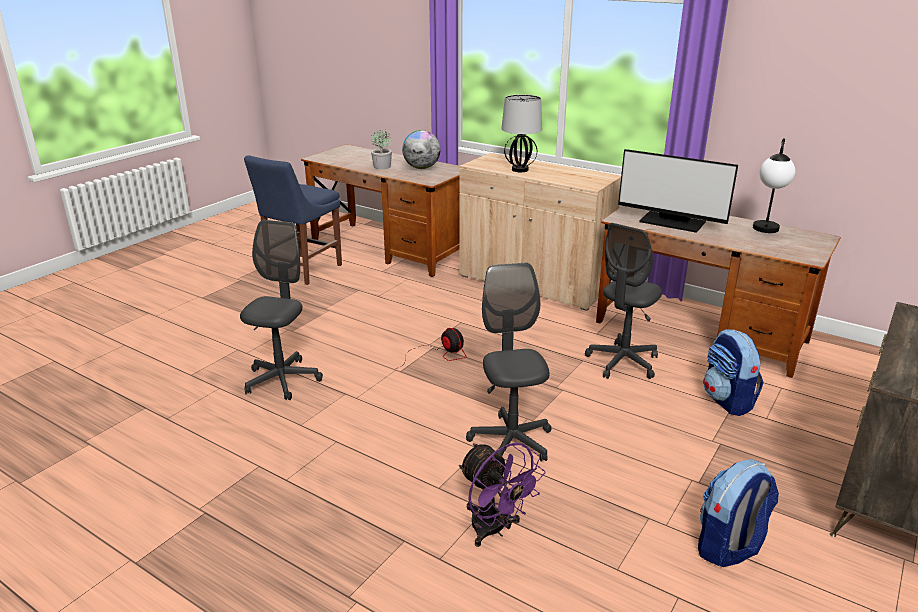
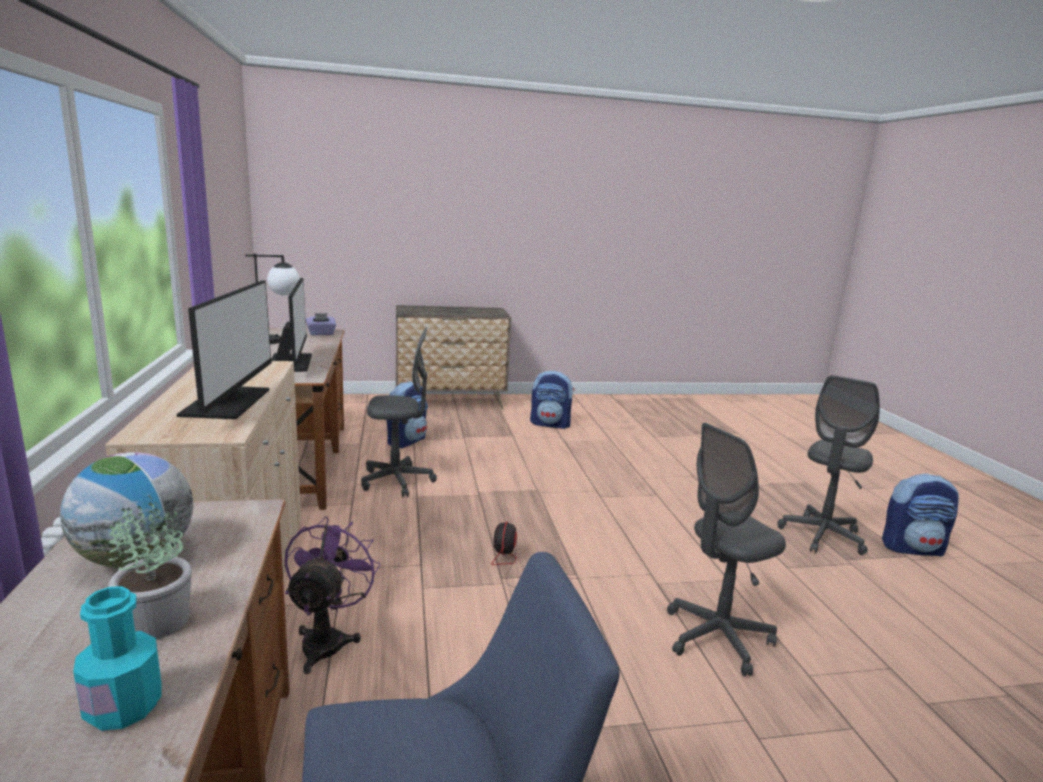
camera: 135 degrees left, 10 degrees down
(125, 585) = (912, 548): none -> backpack
(354, 162) = (124, 707): none -> turquoise bottle
(494, 530) = (649, 470): purple fan -> purple fan (327, 639)
(511, 442) = (574, 489): grey office chair -> grey office chair (822, 536)
(520, 170) = (228, 402): table lamp -> monitor
(799, 253) = (321, 333): none -> purple tissue box

